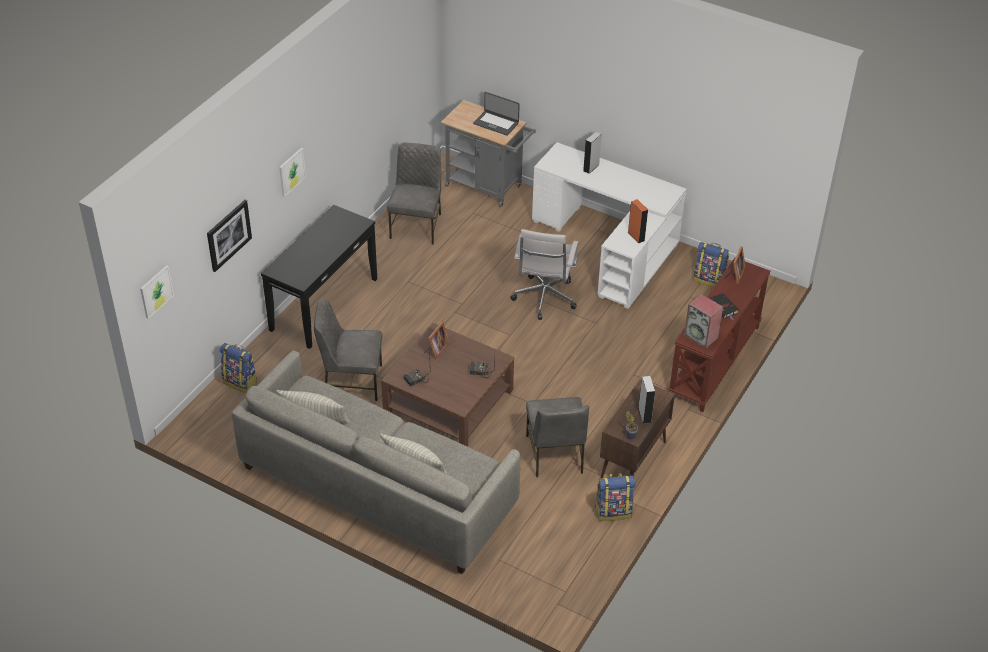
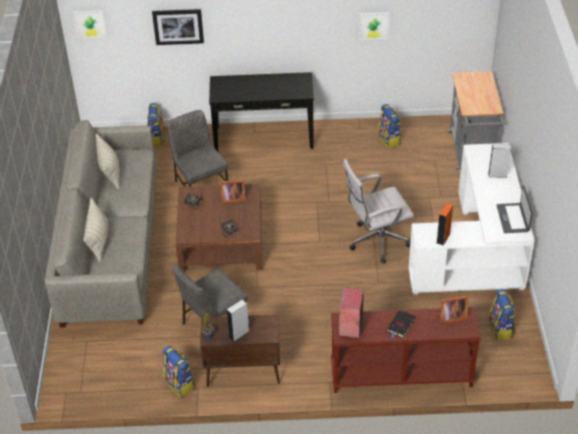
camera: 60 degrees right, 0 degrees up
(291, 171) = (263, 18): picture -> picture (374, 25)
(417, 225) = (389, 140): grey chair -> backpack
(496, 123) = (483, 99): laptop -> laptop (513, 218)

